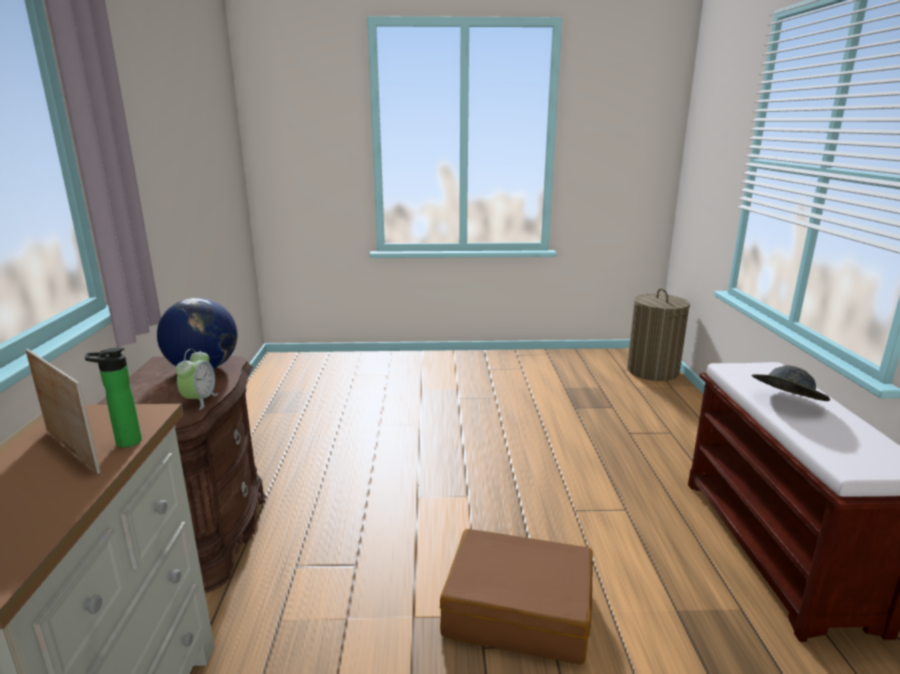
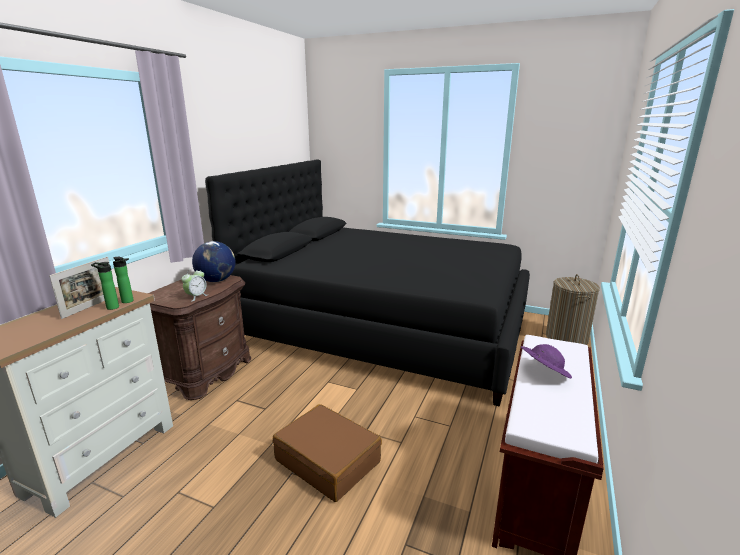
camera: 25 degrees right, 0 degrees up
(72, 450) = (90, 306): picture frame -> picture frame turned 45 degrees clockwise
(148, 424) = (129, 301): none -> bottle
(427, 400) = (383, 326): none -> black bed
(785, 402) = (543, 372): grey hat -> purple hat

